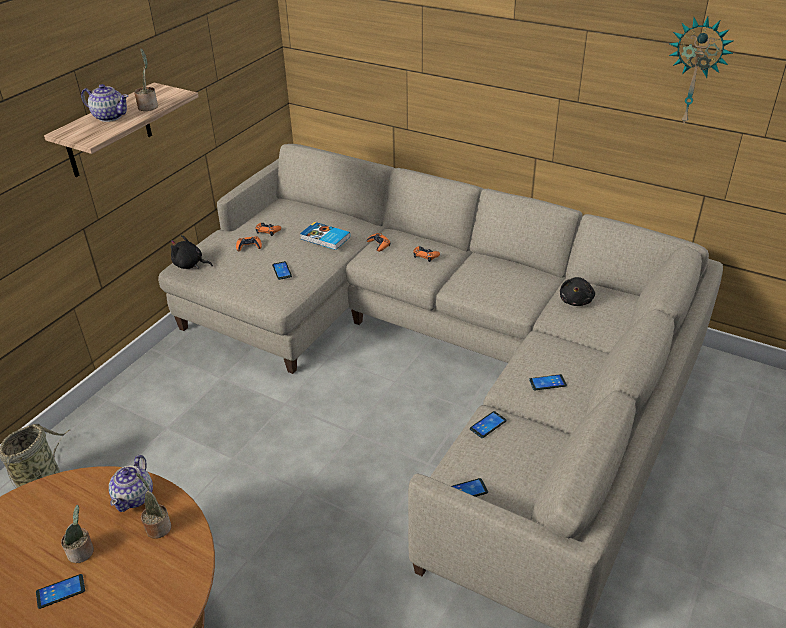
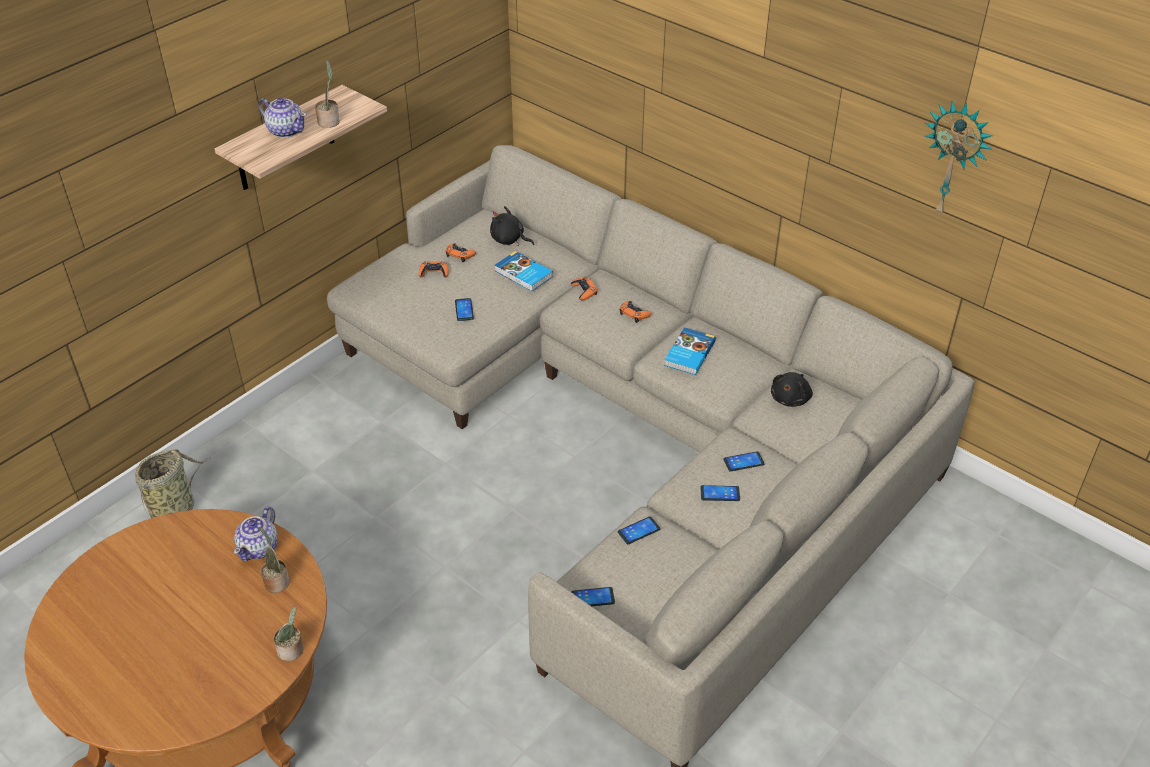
camera: 10 degrees right, 5 degrees up
(60, 591) = (177, 628): phone -> phone (743, 462)
(82, 552) = (202, 594): potted plant -> potted plant (292, 650)
(190, 265) = (364, 286): black plush toy -> black plush toy (509, 240)
(480, 279) = (688, 354): none -> book

